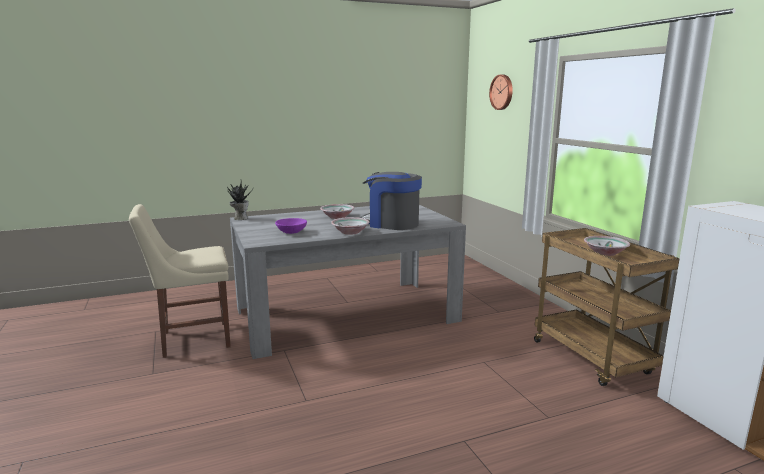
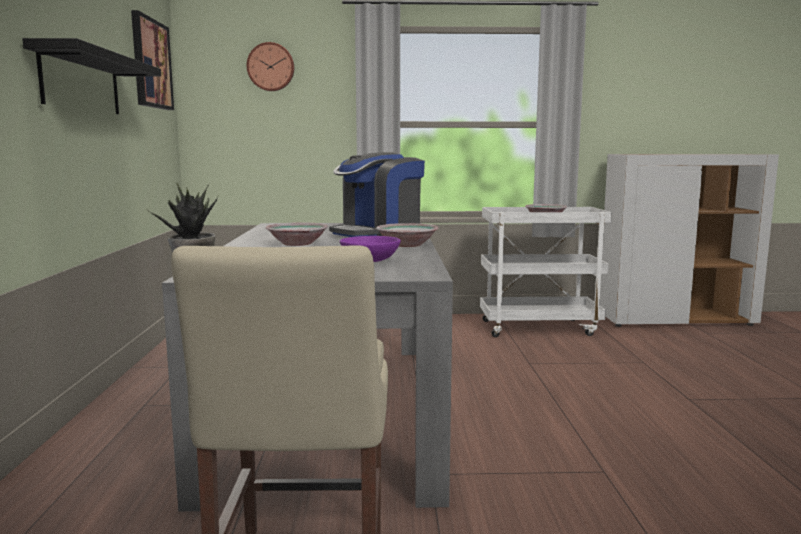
camera: 70 degrees left, 5 degrees down
(338, 119) = (81, 82): none -> black shelf
(426, 96) = (151, 64): none -> picture
(593, 358) = (539, 328): brown cart -> white cart

